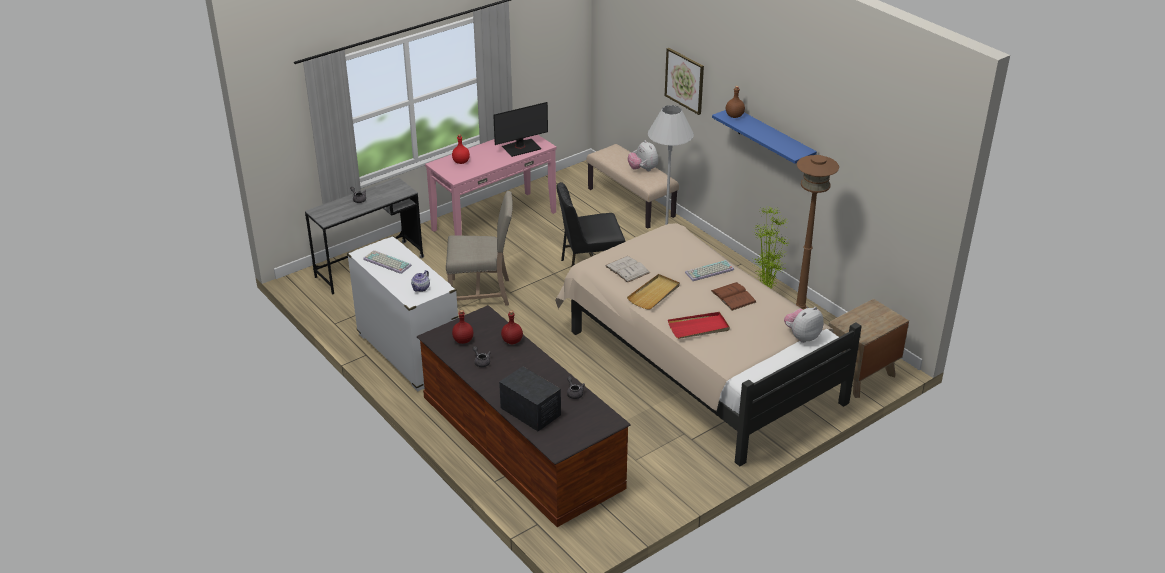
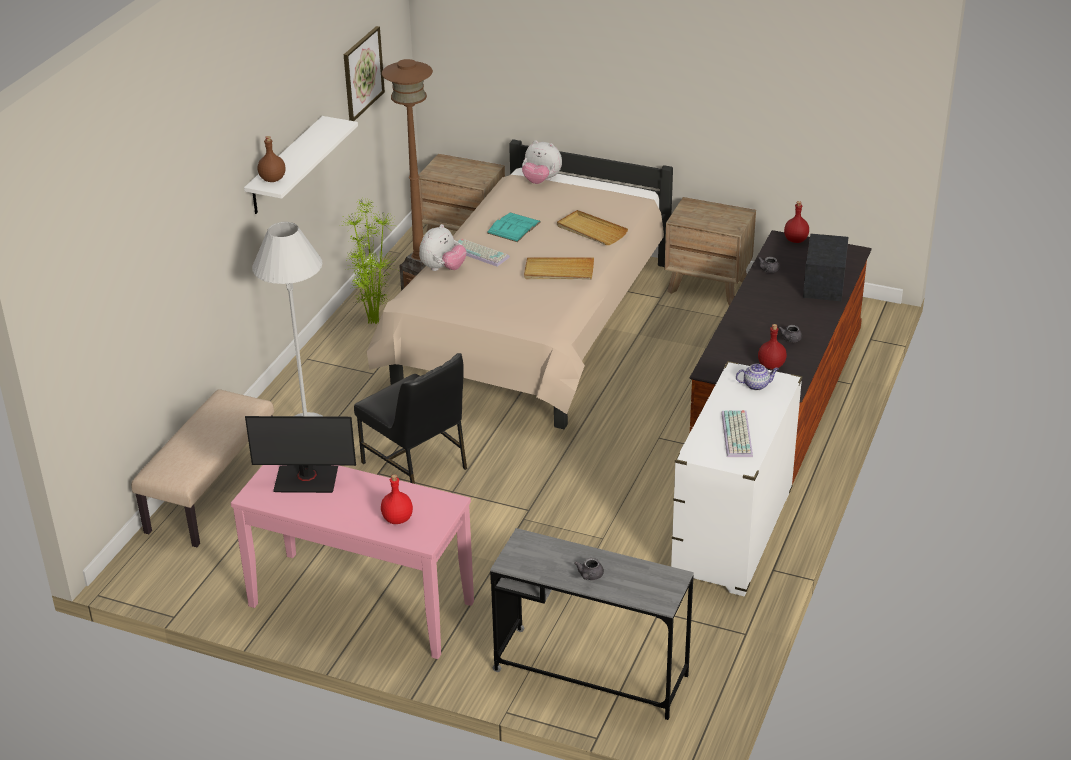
camera: 120 degrees left, 0 degrees up
(482, 293) = (551, 533): beige chair -> none
(512, 341) = (734, 334): red bottle -> red bottle (795, 240)
(521, 148) = (306, 479): monitor -> monitor turned 150 degrees clockwise
(627, 269) = (528, 302): white book -> none
(643, 169) = (210, 420): plush toy -> plush toy (443, 268)
(684, 80) = (186, 240): picture -> picture (362, 73)
(688, 472) = (708, 285): none -> brown nightstand
(699, 327) = (591, 230): red tray -> beige tray
(733, 296) = (513, 227): brown book -> turquoise book
(772, 140) = (286, 166): blue shelf -> white shelf

